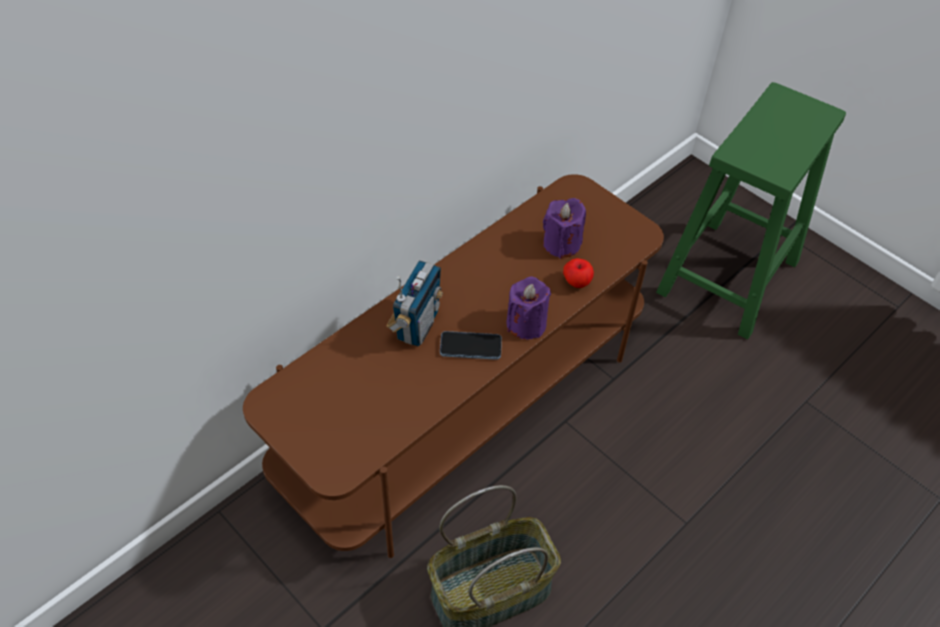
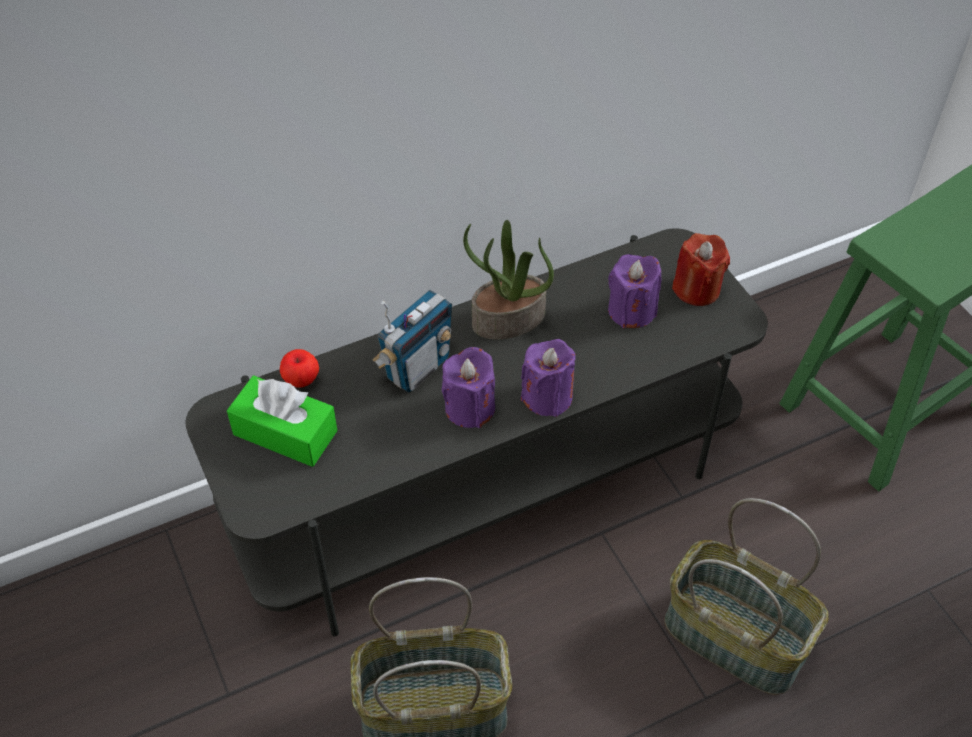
camera: 20 degrees right, 0 degrees up
(331, 402) = (285, 432): none -> green tissue box
(467, 408) = (488, 486): brown tv stand -> grey tv stand
(470, 347) = (469, 408): phone -> purple candle
(472, 272) = (508, 320): none -> potted plant
(576, 282) = (630, 361): apple -> apple (301, 379)
(602, 217) = (696, 289): none -> red candle
(691, 471) = (737, 636): none -> basket

